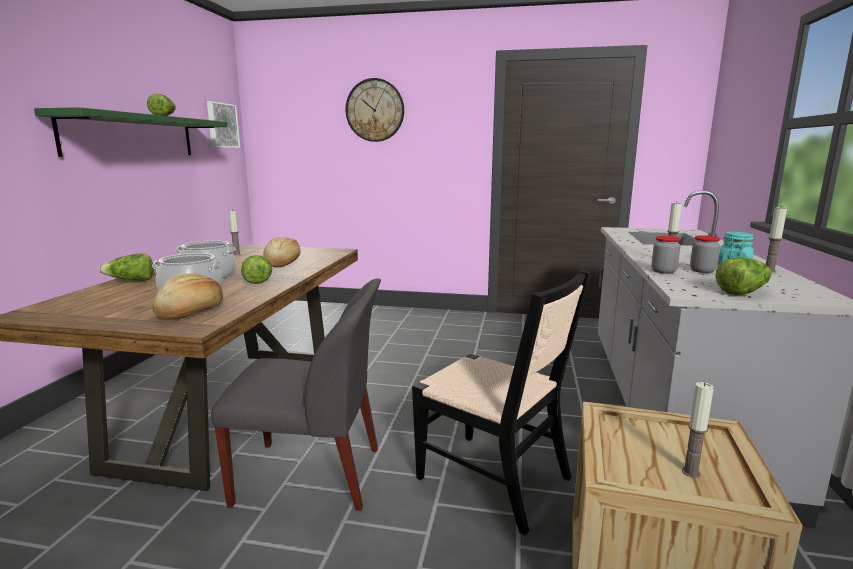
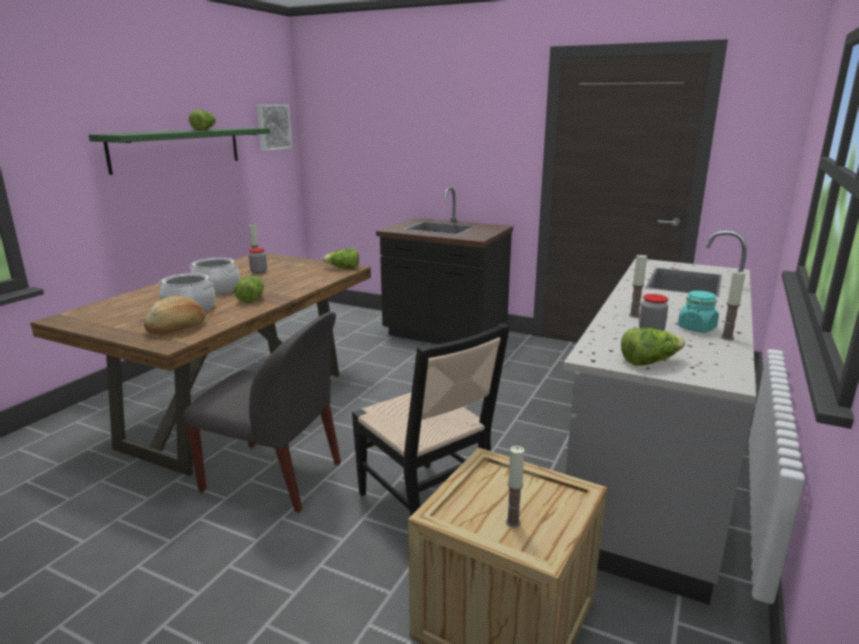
camera: 15 degrees right, 5 degrees up
(131, 281) = (153, 291): lettuce -> lettuce (343, 268)
(282, 263) = (287, 280): bread -> none
(375, 110) = (422, 111): wall clock -> none
(410, 319) = (444, 336): none -> black counter
(663, 271) = (607, 328): jar -> jar (258, 272)

